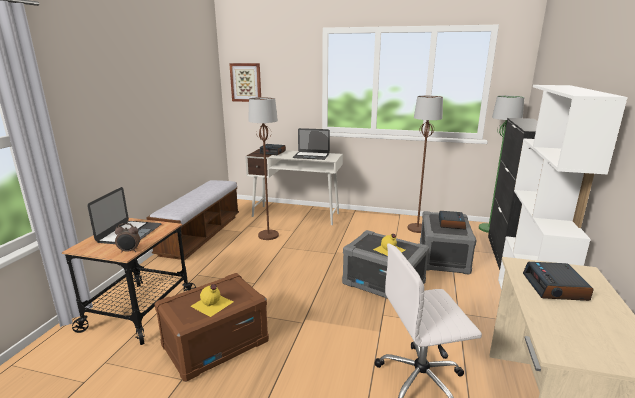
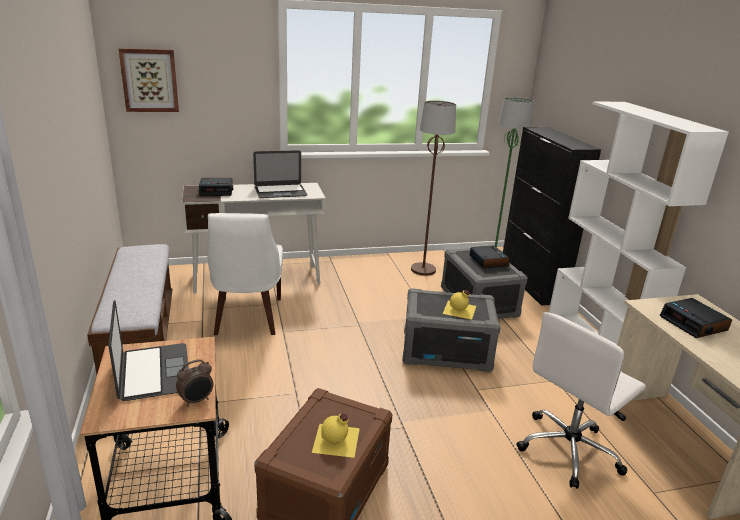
camera: 30 degrees left, 5 degrees up
(268, 235) = (247, 318): brown floor lamp -> white chair

